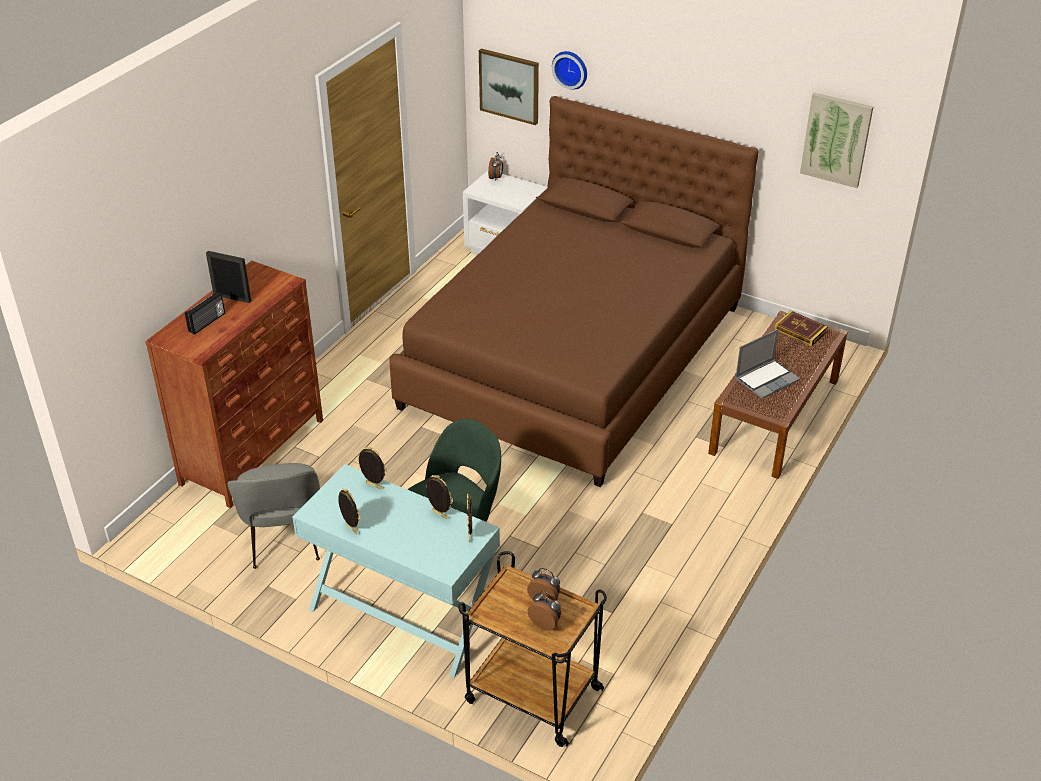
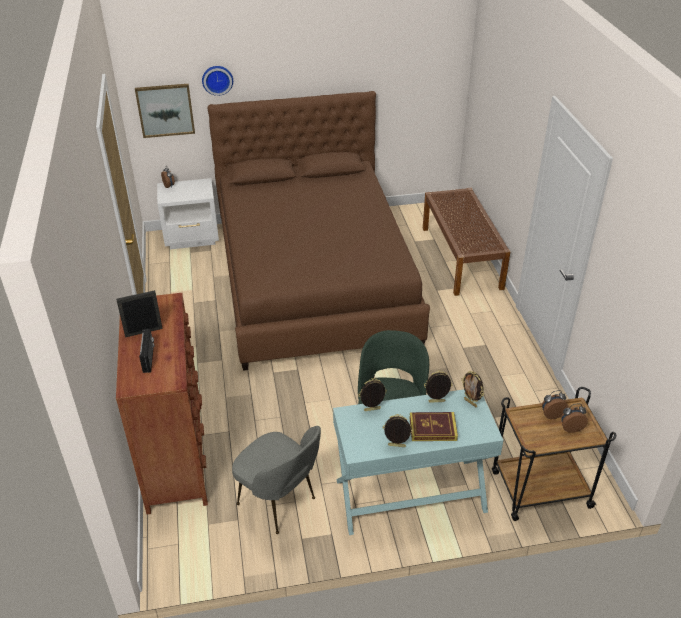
camera: 40 degrees left, 0 degrees up
(767, 379) = (467, 231): laptop -> none
(800, 331) = (449, 198): book -> book (432, 429)
(836, 139) = (425, 66): picture -> none

